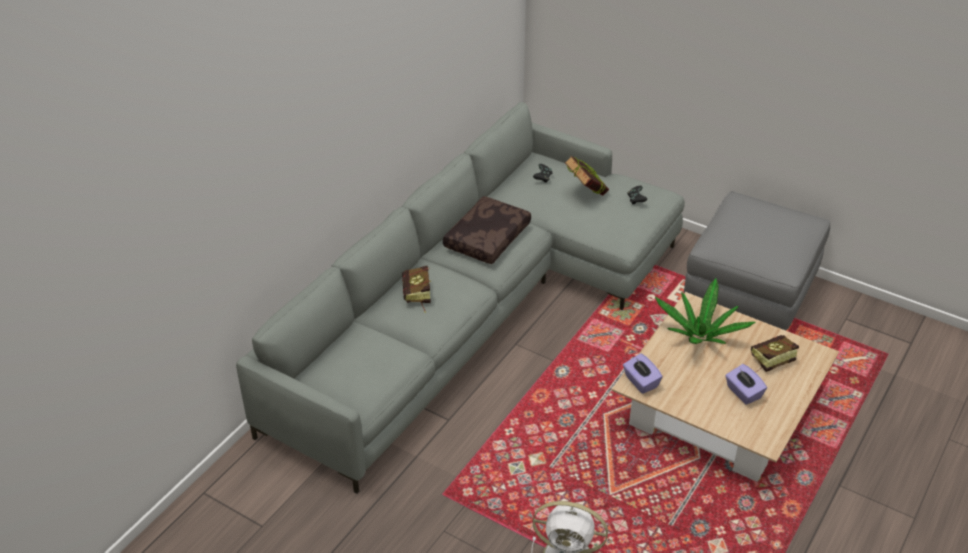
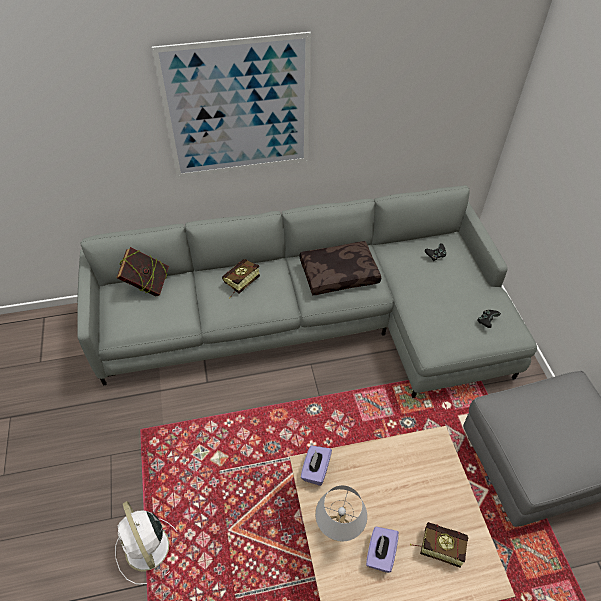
camera: 45 degrees right, 10 degrees up
(351, 111) = (238, 109): none -> picture
(585, 194) = (451, 289): book -> book (147, 286)
(700, 335) = (409, 472): potted plant -> none
(704, 404) = (337, 533): none -> white table lamp

